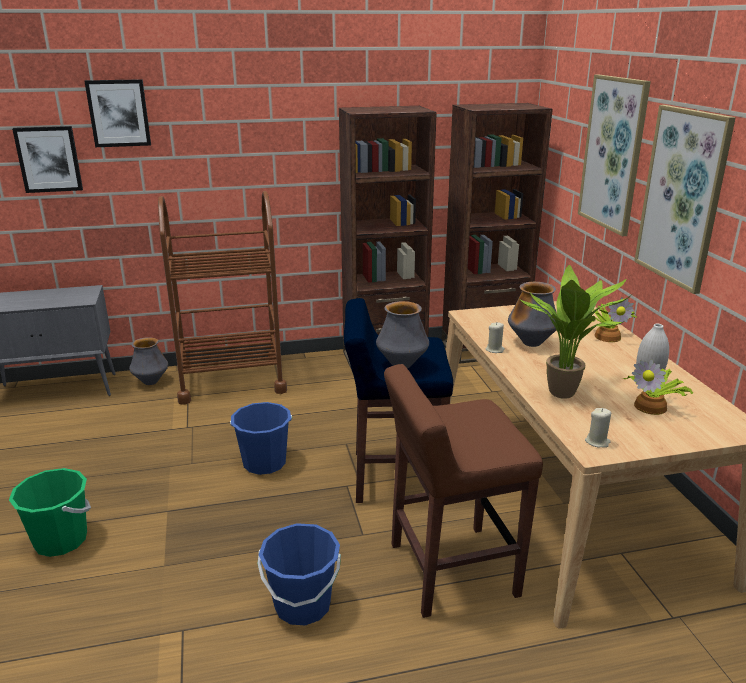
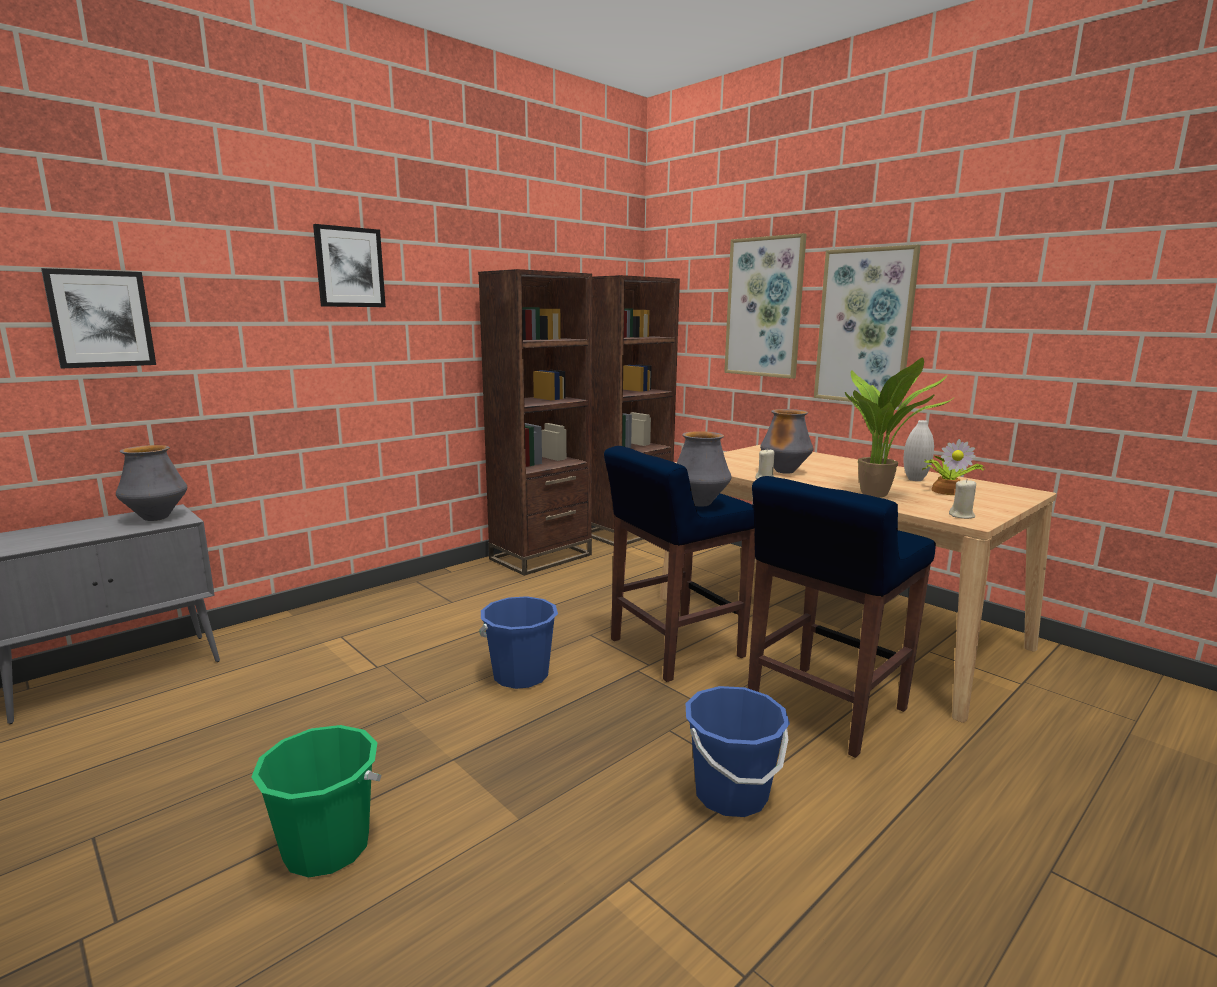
camera: 30 degrees left, 10 degrees down
(119, 113) = (212, 259): picture -> picture (349, 267)
(151, 382) = (269, 634): vase -> vase (156, 518)
(231, 380) = (383, 609): brown cart -> none
(450, 570) = (824, 709): brown stool -> blue stool
(608, 336) = (830, 460): potted plant -> none

